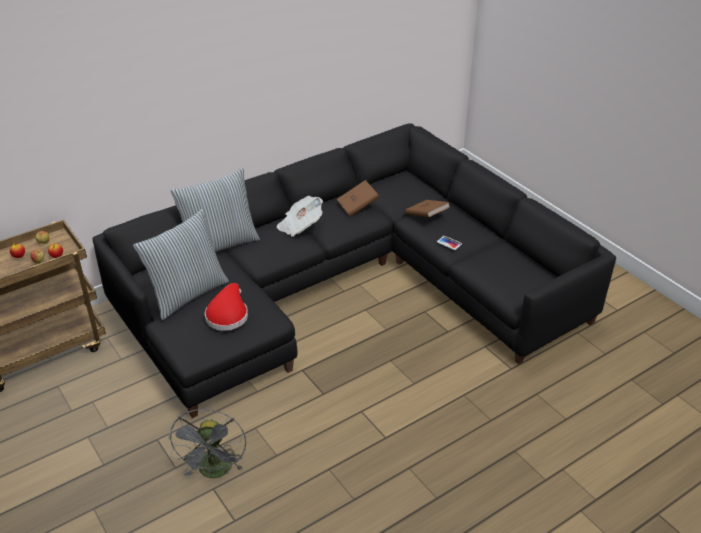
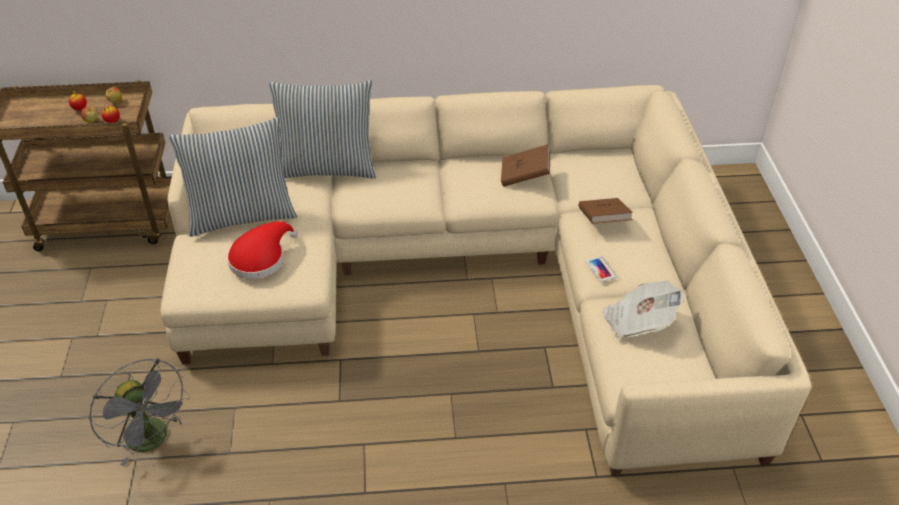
camera: 30 degrees right, 5 degrees up
(215, 472) = (153, 440): grey fan -> grey fan turned 75 degrees counterclockwise
(300, 226) = (434, 177): newspaper -> newspaper (638, 322)
(347, 285) = (477, 273): black sofa -> beige sofa

